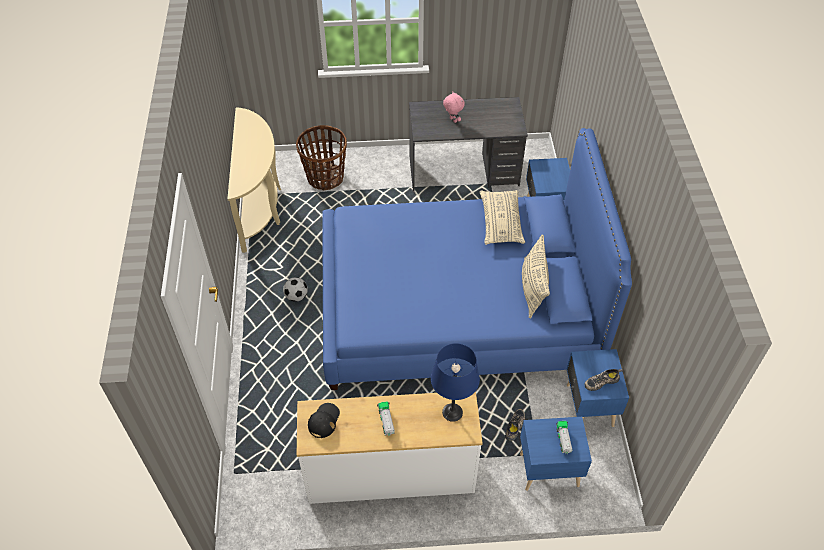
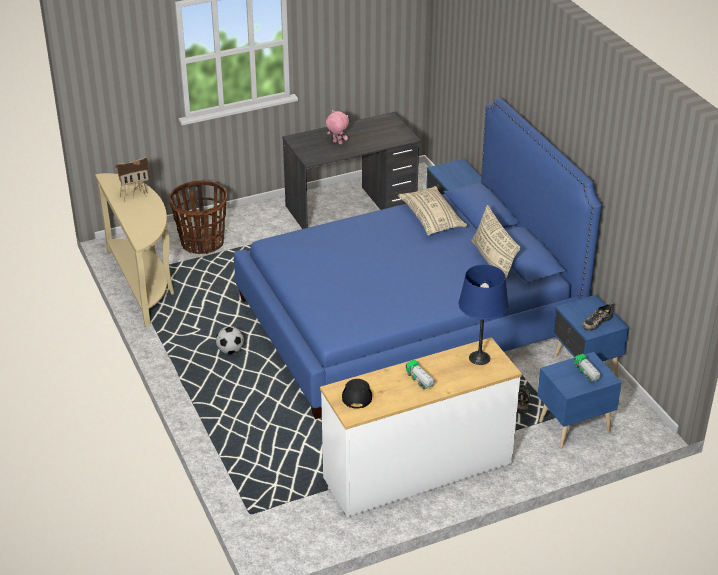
camera: 20 degrees left, 15 degrees down
(255, 138) = (134, 195): none -> toy house

